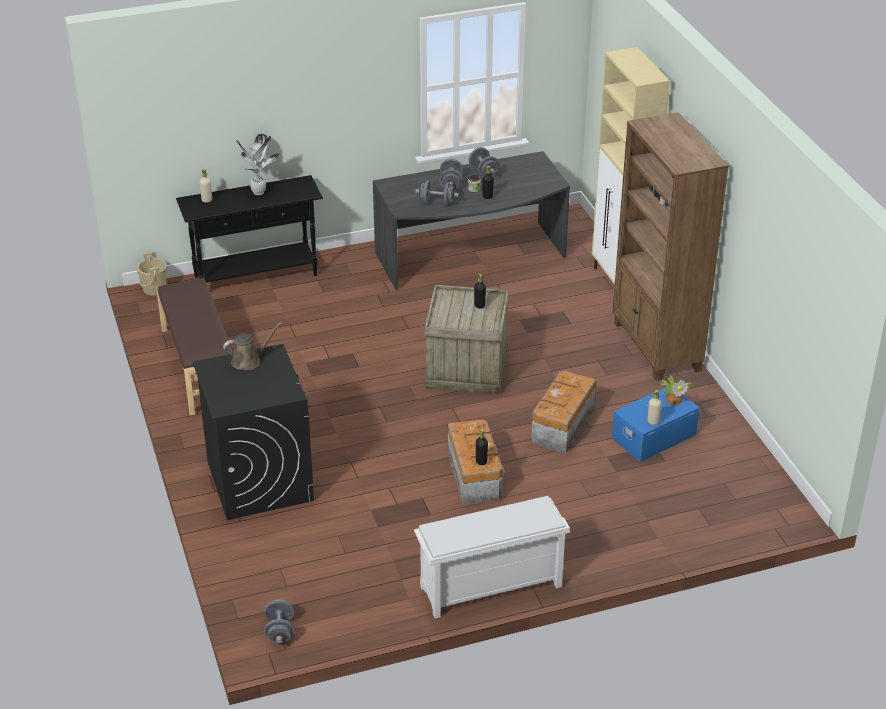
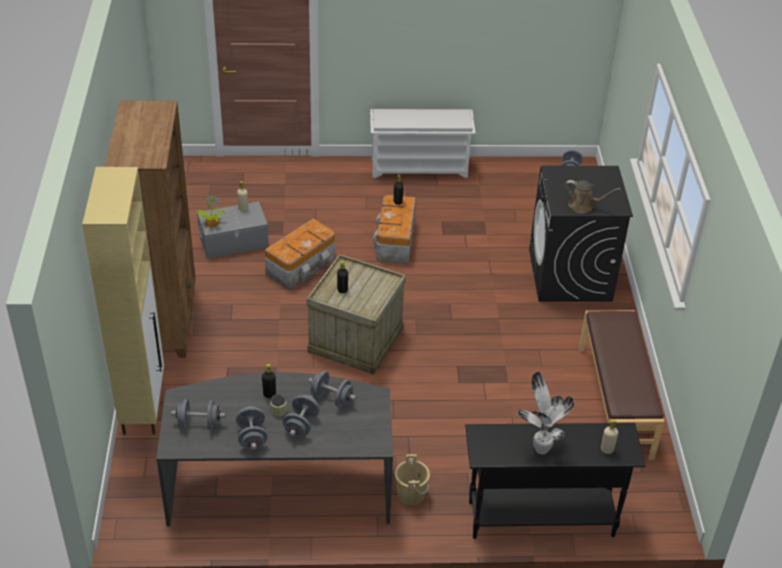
camera: 165 degrees left, 5 degrees up
(154, 289) = (663, 527): beige bucket -> beige bucket (411, 494)
(249, 361) = (583, 206): brown watering can -> brown watering can turned 150 degrees counterclockwise
(528, 172) = (199, 423): none -> grey dumbbell
(653, 436) = (234, 242): blue storage box -> grey storage box

